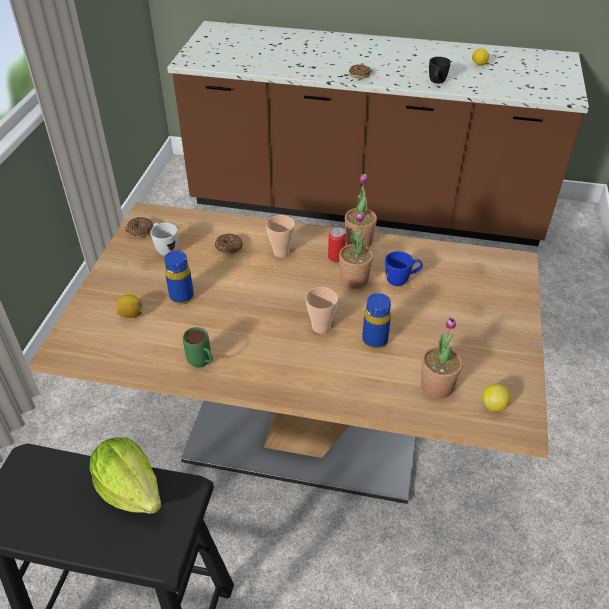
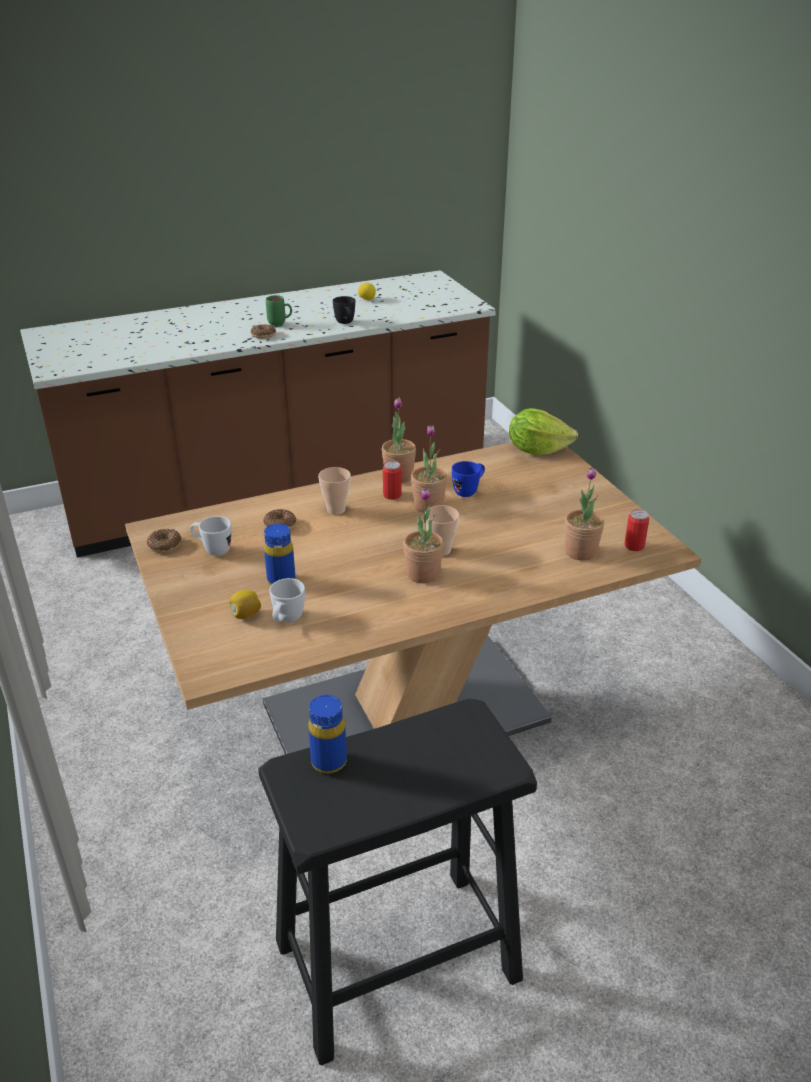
camera: 35 degrees left, 10 degrees down
(130, 489) = (418, 738): lettuce -> lettuce (537, 450)
(151, 333) = (286, 620): none -> white mug
(202, 364) = (368, 621): green mug -> green mug (280, 325)
(285, 342) = (423, 574): none -> potted plant
(374, 340) = (497, 542): blue bottle -> blue bottle (329, 761)
(493, 405) = (634, 546): lemon -> can

